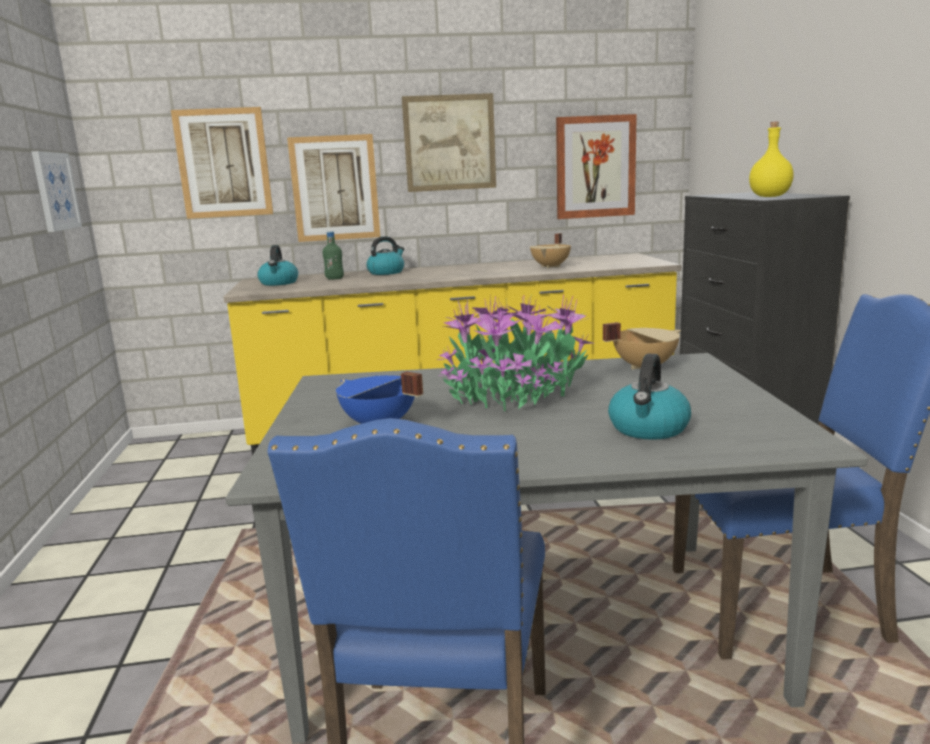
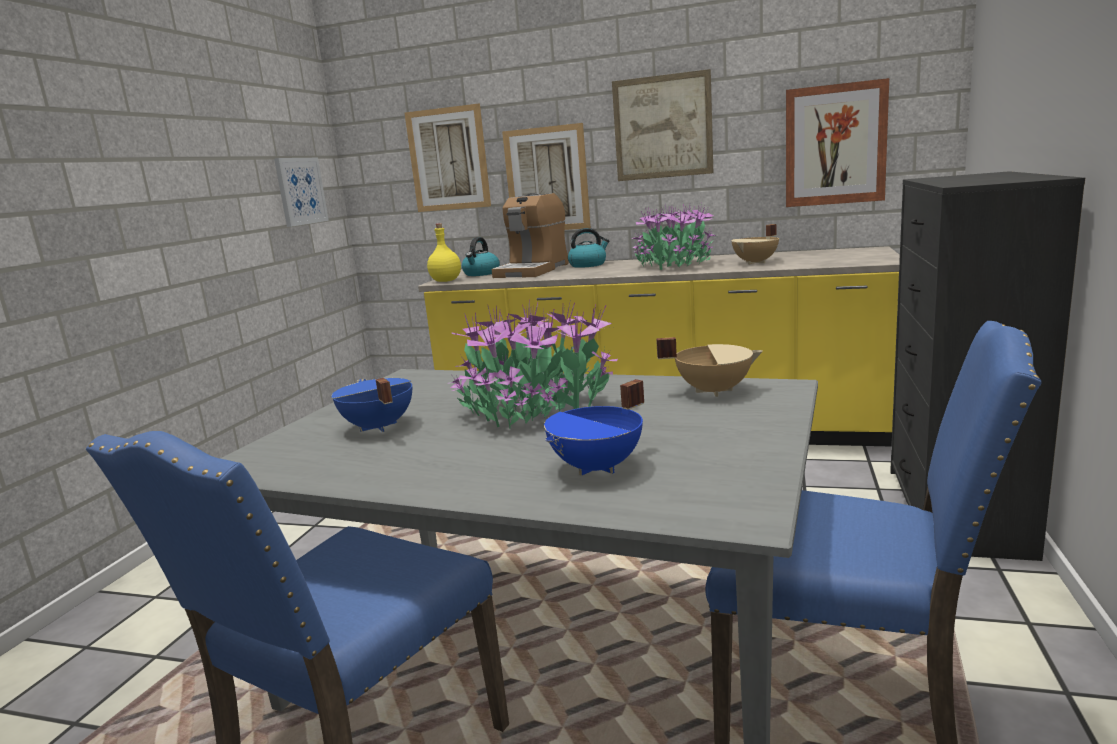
camera: 25 degrees right, 0 degrees up
(334, 278) = (533, 270): green bottle -> coffee machine
(477, 270) = (673, 265): none -> potted plant
(649, 429) = (598, 467): kettle -> blue cooking pot
(769, 196) = (978, 180): yellow bottle -> yellow bottle (446, 281)

